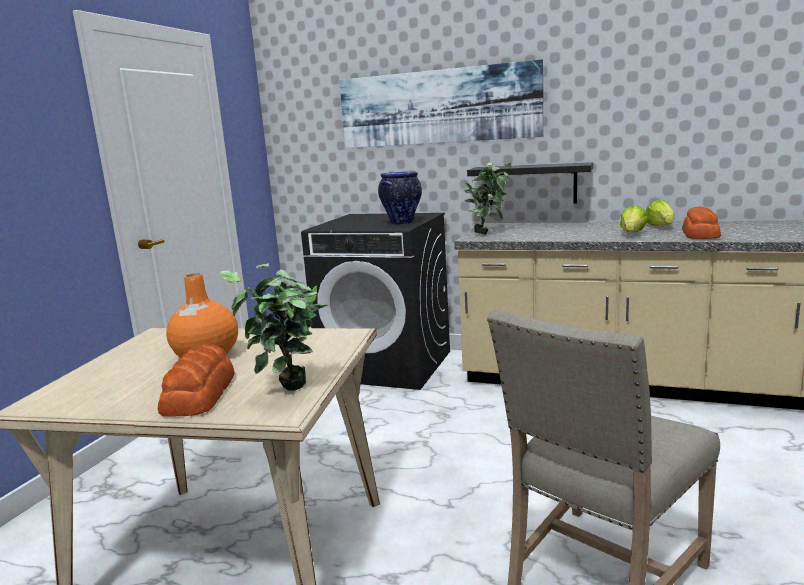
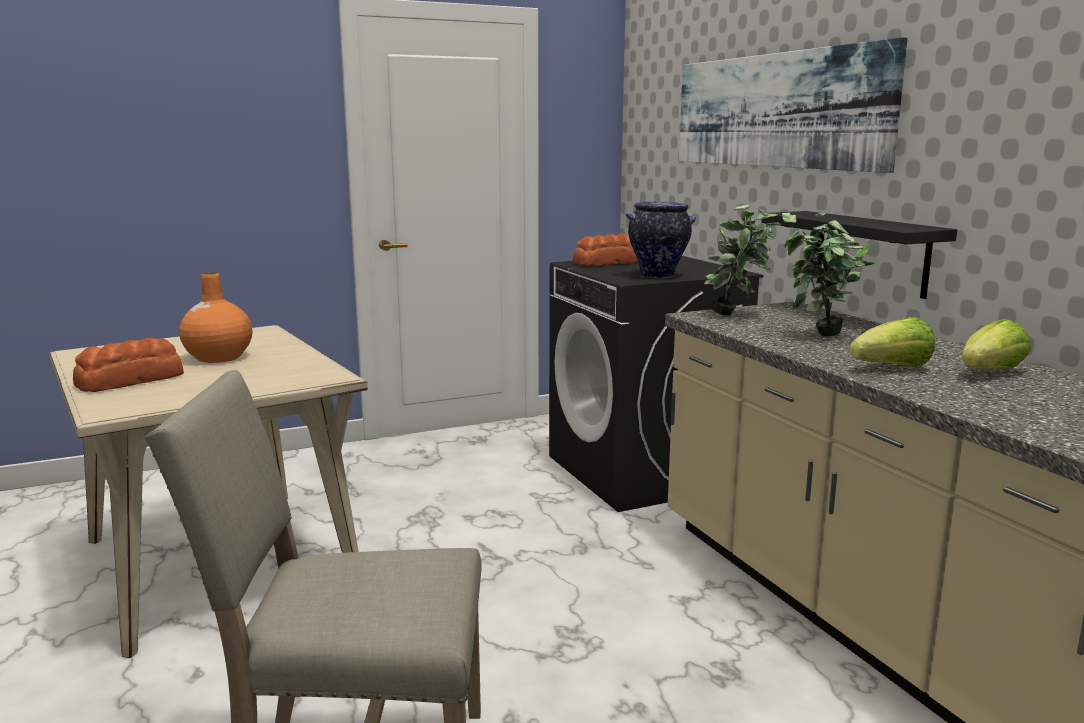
camera: 45 degrees right, 0 degrees up
(288, 394) = (151, 402): potted plant -> potted plant (818, 336)
(700, 233) = (997, 399): bread -> bread (608, 263)

